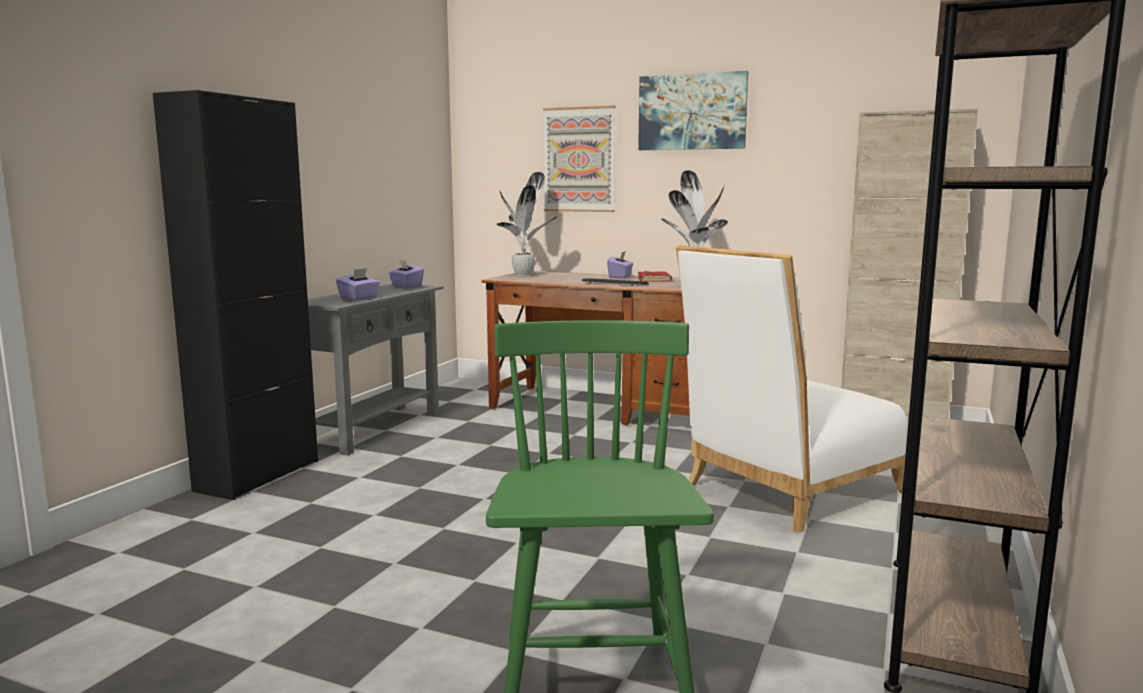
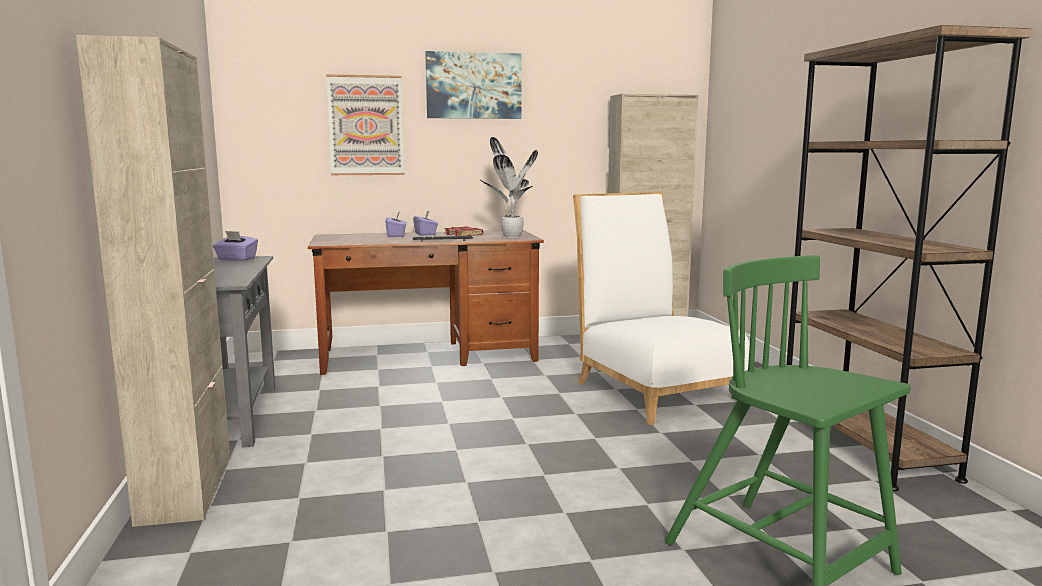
camera: 35 degrees left, 0 degrees up
(258, 475) = (186, 489): black cabinet -> beige cabinet
(359, 298) = (233, 275): purple tissue box -> purple tissue box (396, 236)
(524, 275) = (333, 238): potted plant -> none
(785, 491) = (653, 390): white chair -> white chair turned 135 degrees clockwise

